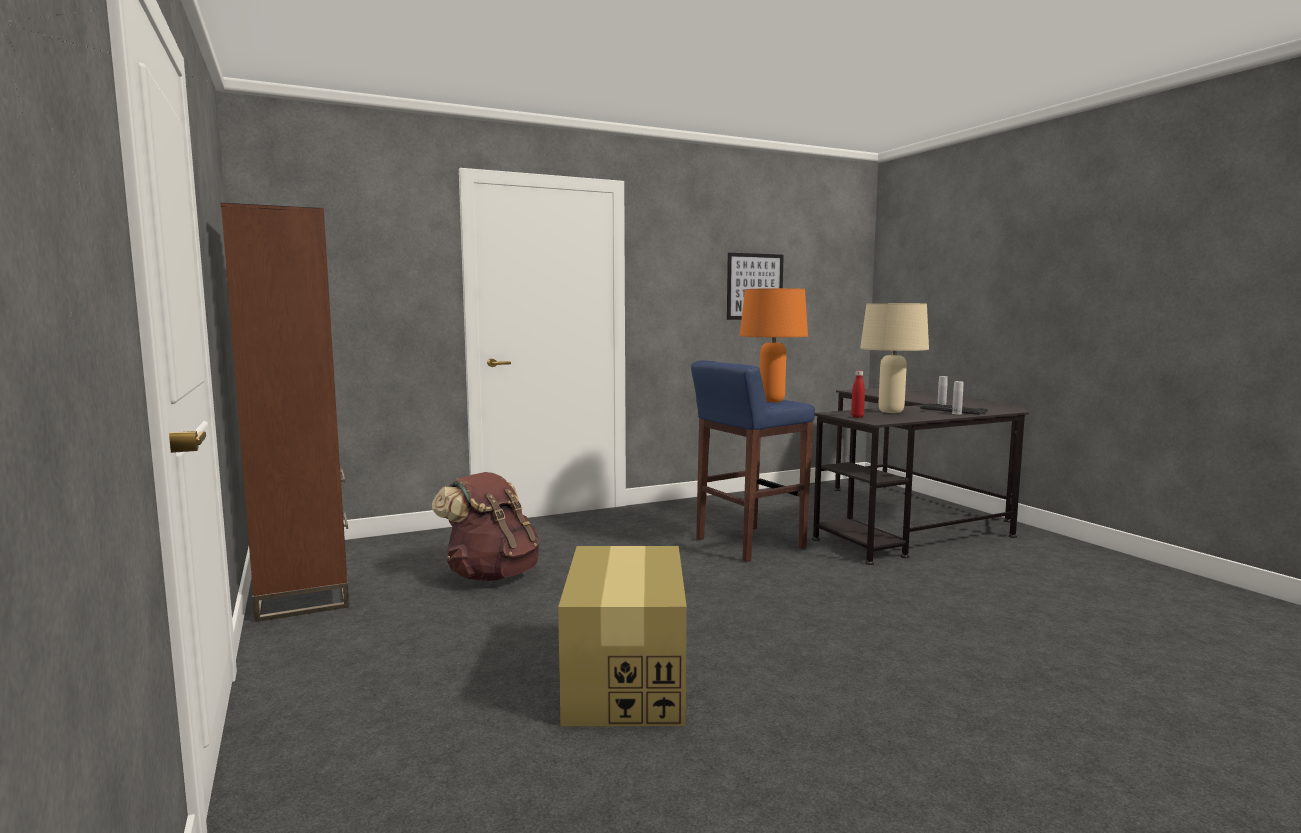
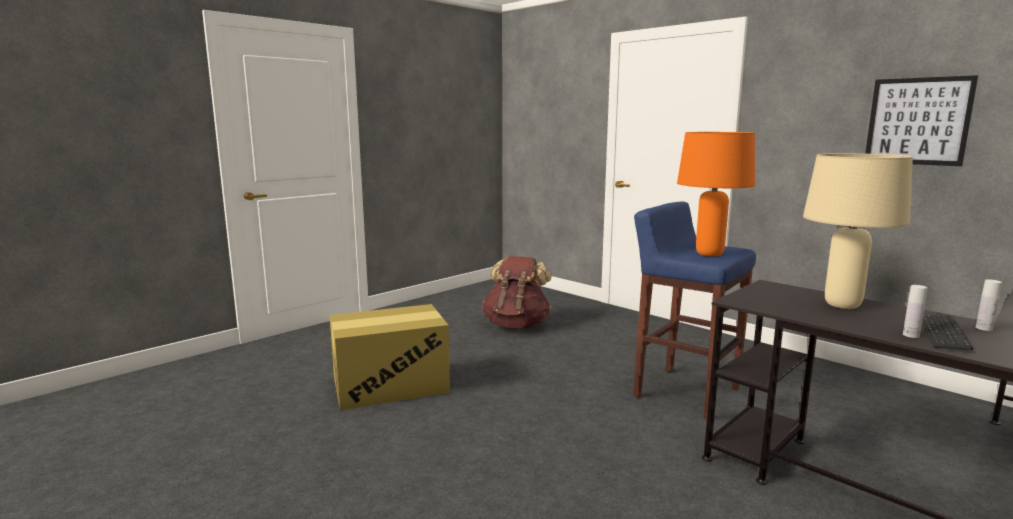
camera: 70 degrees right, 5 degrees up
(303, 593) = (456, 297): brown bookcase -> none
(857, 416) = (761, 294): red bottle -> none

